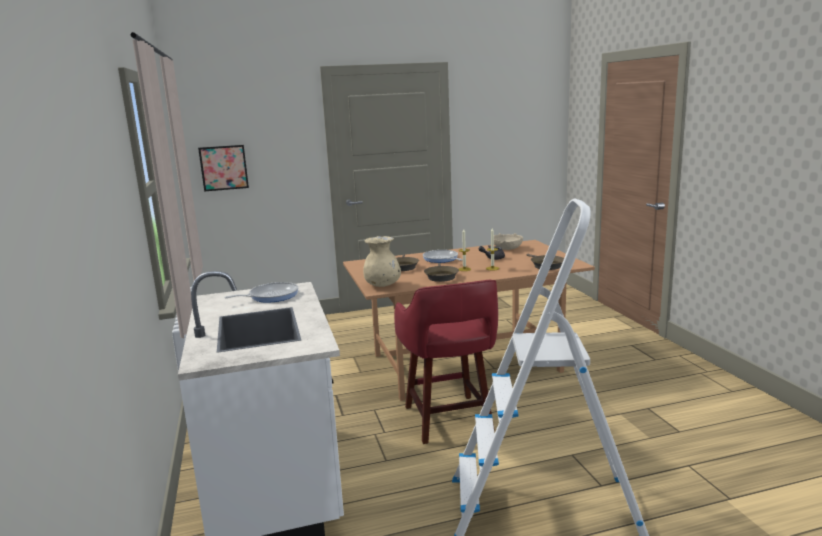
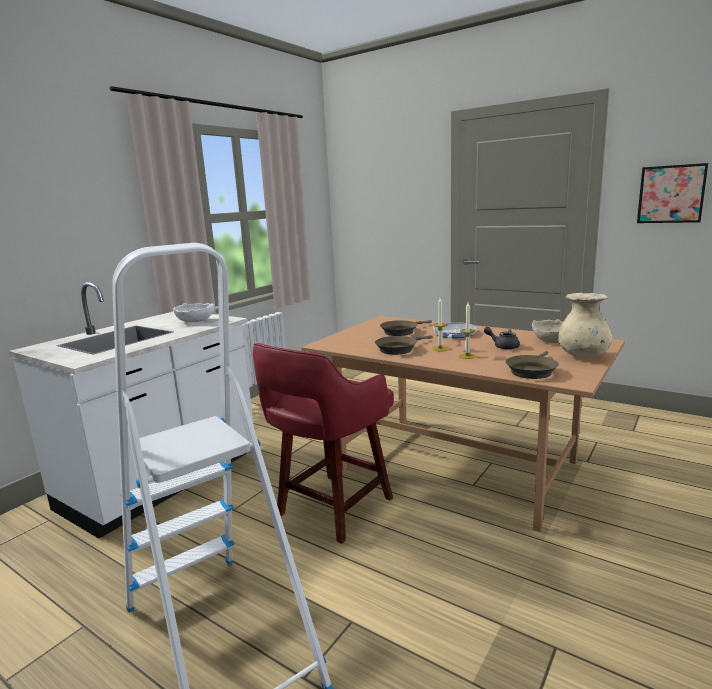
camera: 50 degrees right, 0 degrees up
(224, 168) = (362, 216): picture -> picture (671, 194)
(271, 296) = (195, 321): frying pan -> white bowl
(382, 285) = (336, 342): beige vase -> beige vase (583, 356)

